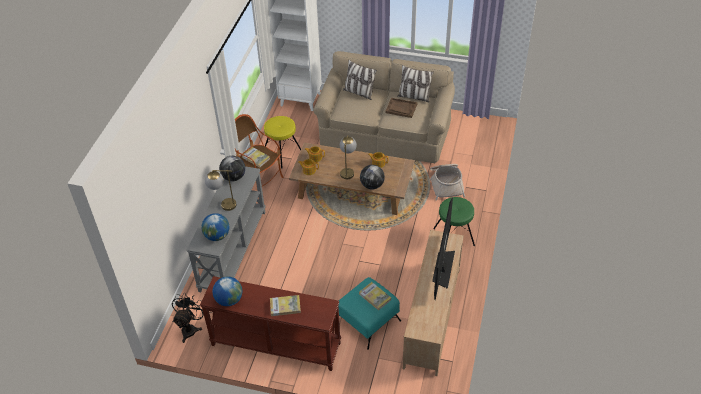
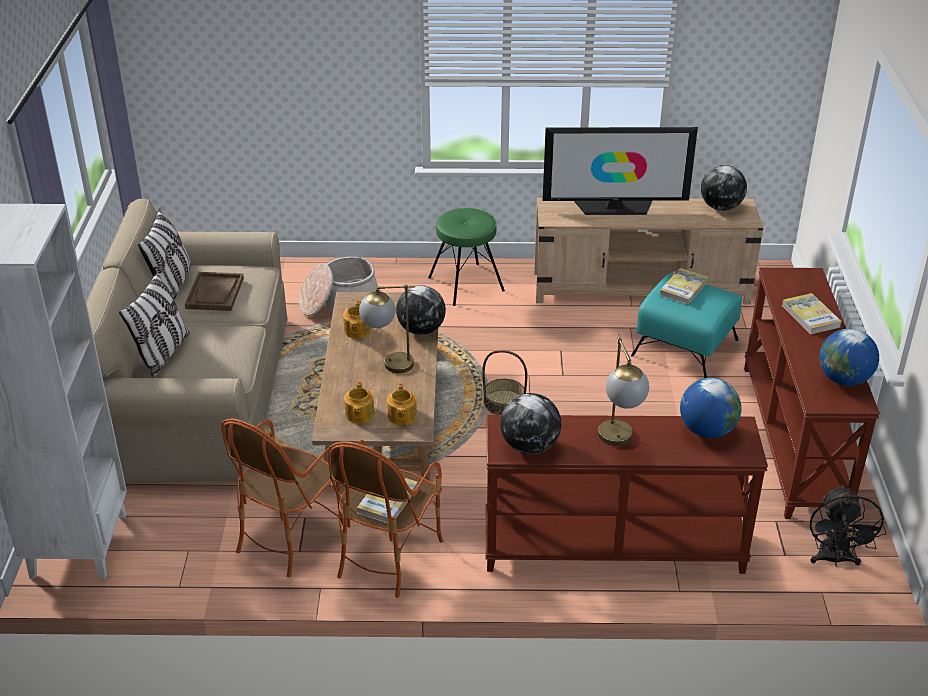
camera: 105 degrees left, 10 degrees down
(190, 328) = (834, 560): black fan -> black fan turned 90 degrees counterclockwise
(232, 250) = (612, 549): grey console table -> brown console table
(282, 153) = (289, 535): yellow stool -> armchair
(344, 233) = (504, 402): none -> basket
(432, 322) = (721, 207): none -> globe

